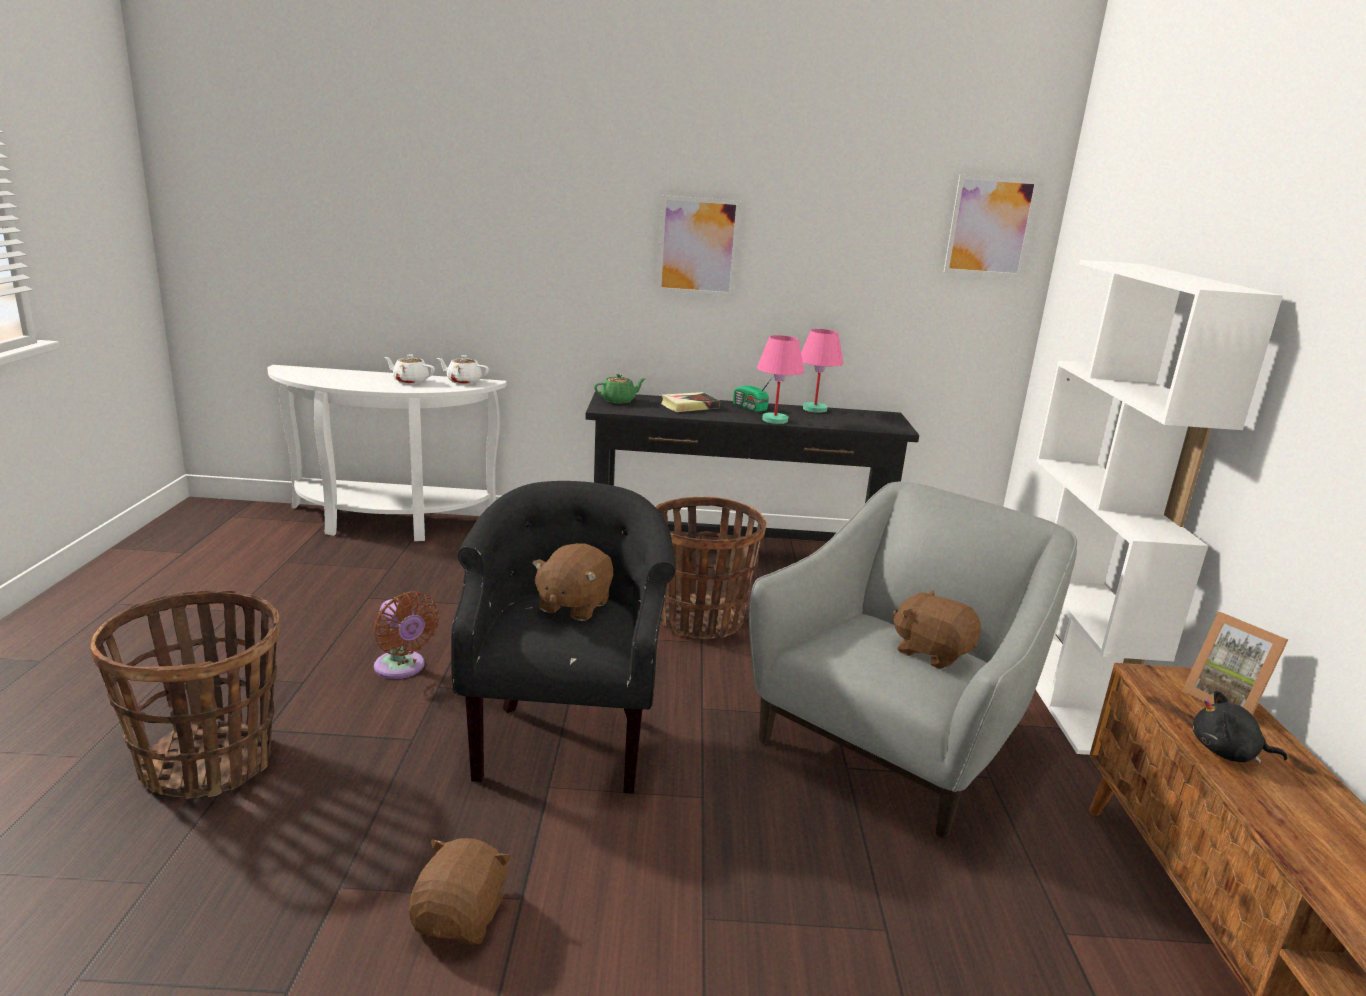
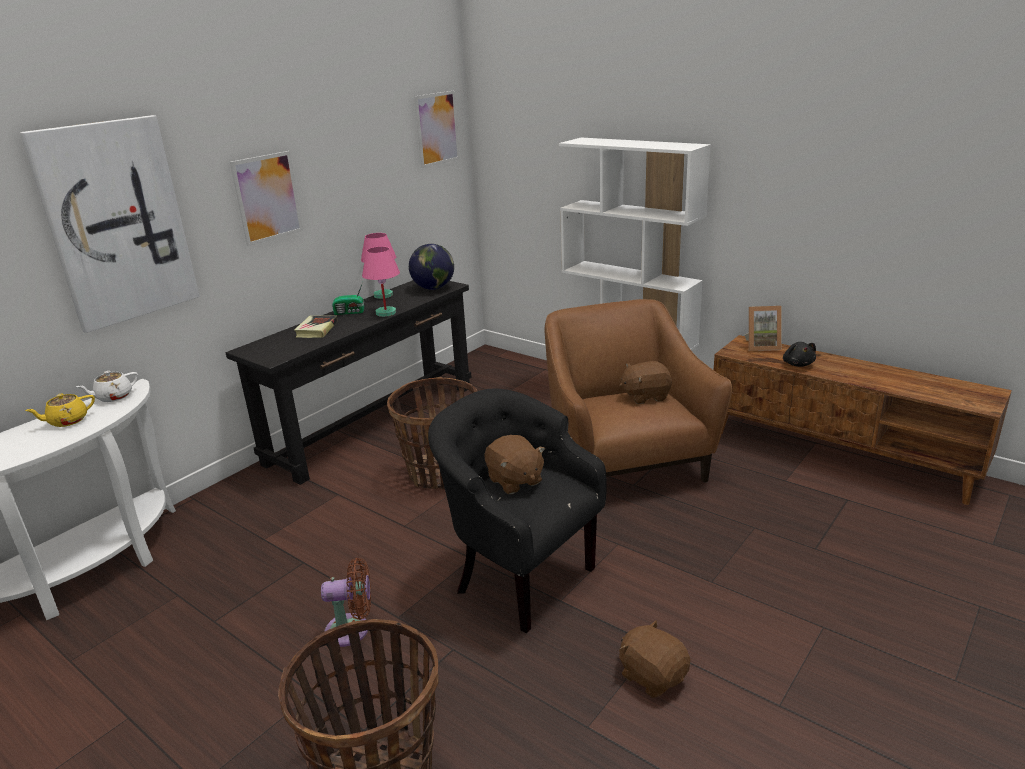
camera: 50 degrees left, 5 degrees up
(410, 381) = (67, 421): white teapot -> yellow teapot
(525, 224) = (116, 222): none -> picture
(619, 400) = (264, 349): green teapot -> none
(874, 423) = (433, 288): none -> globe
(894, 742) = (625, 460): grey armchair -> brown armchair
(1227, 753) = (798, 364): black plush toy -> black plush toy turned 60 degrees counterclockwise

